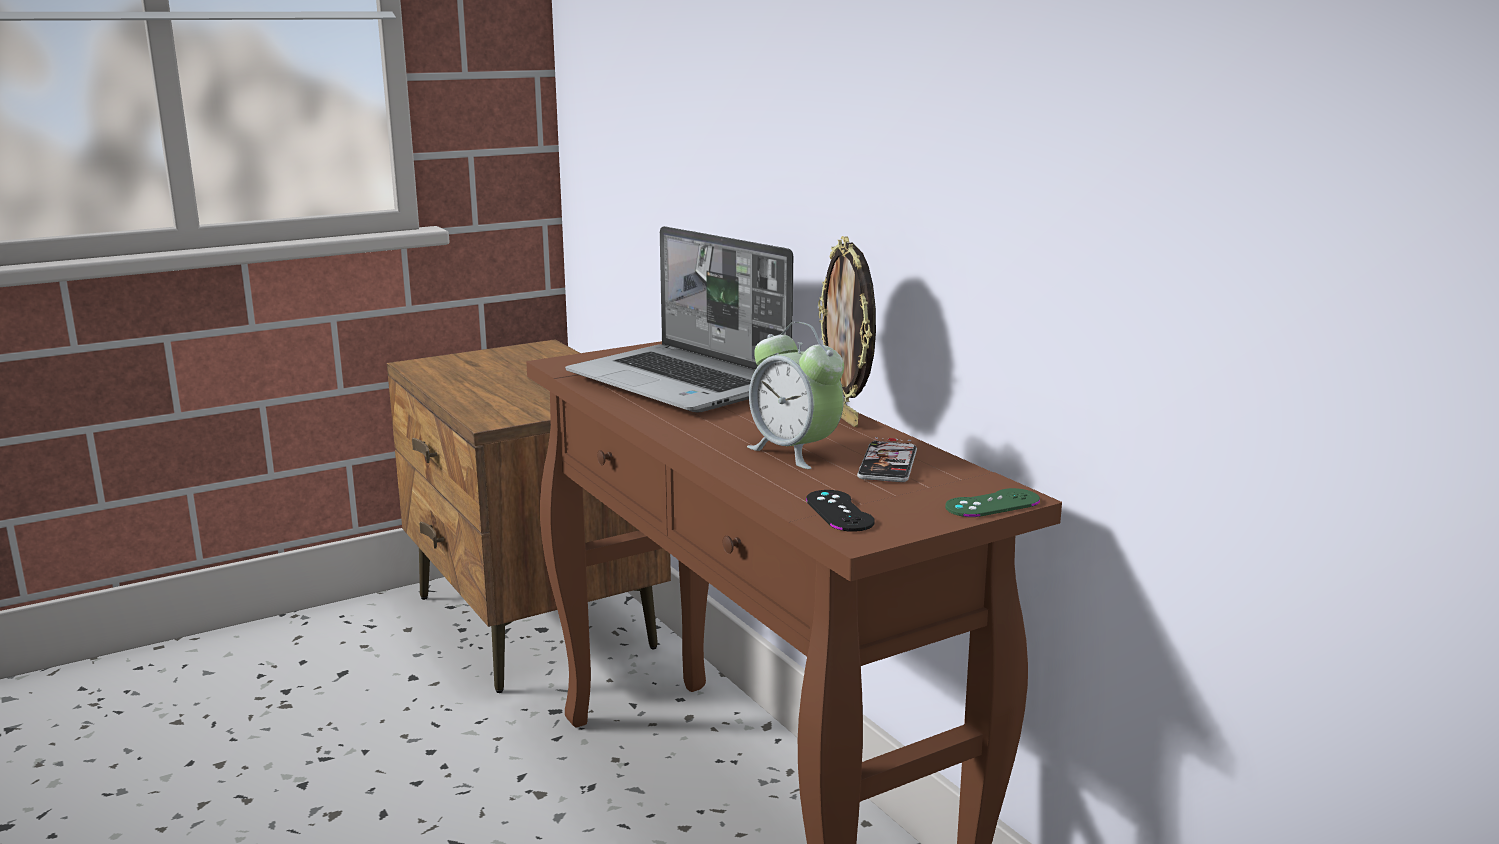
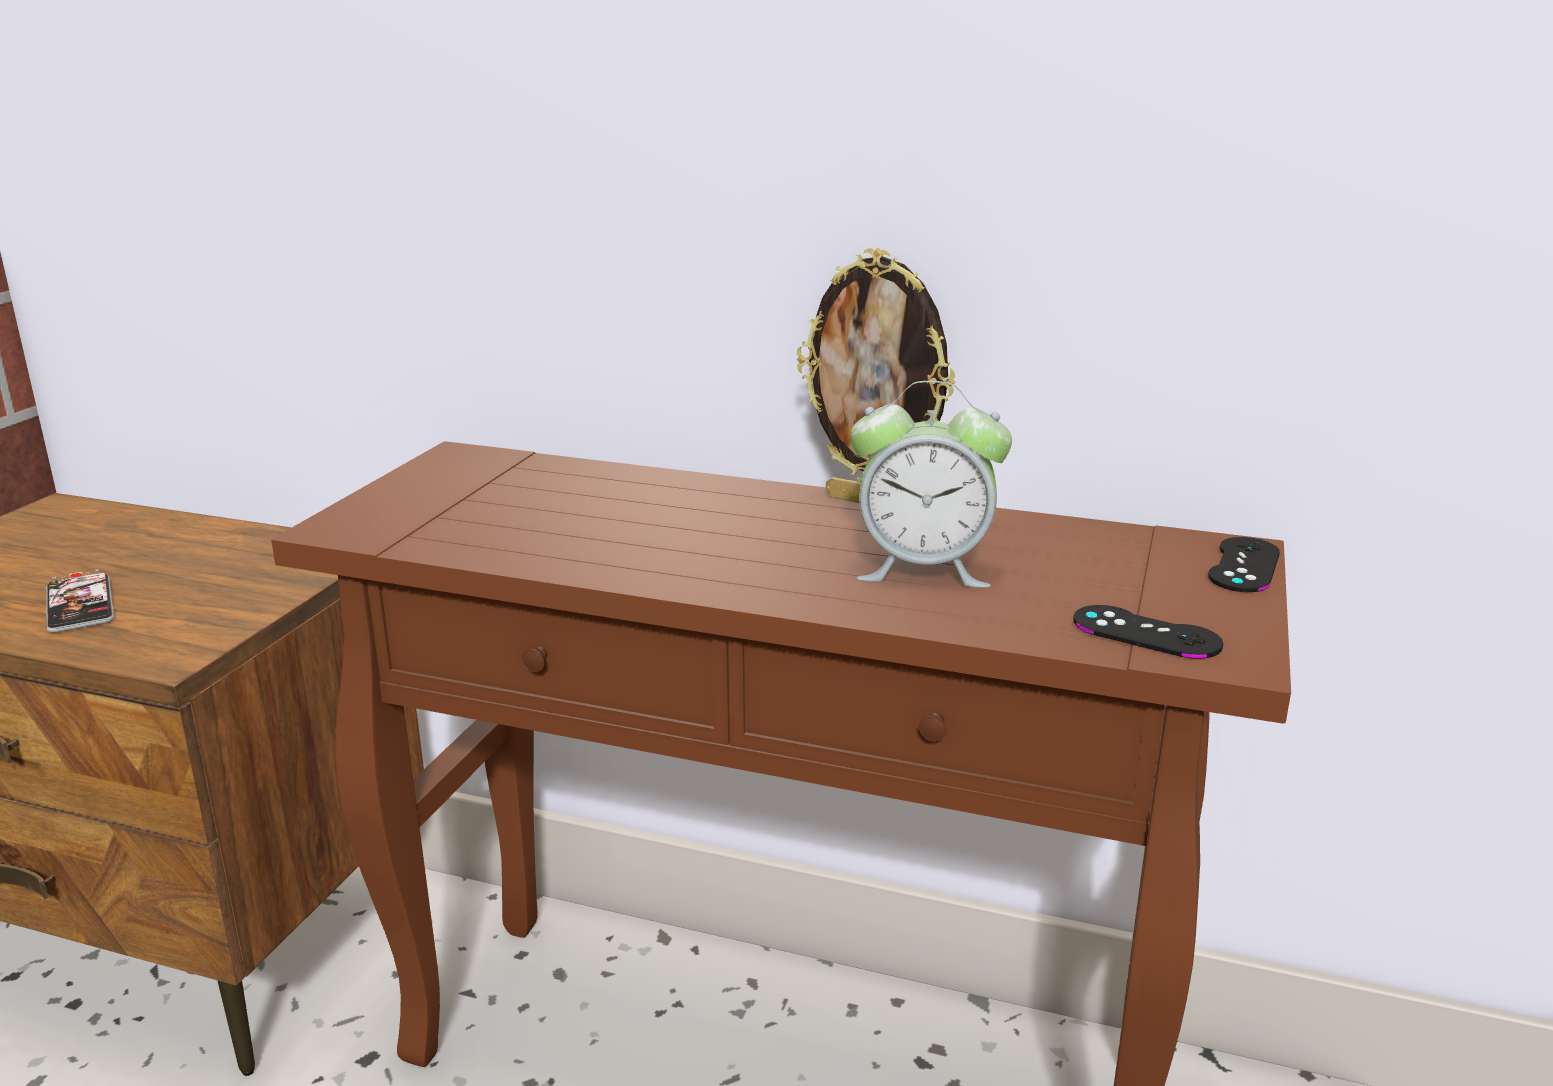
camera: 40 degrees left, 5 degrees up
(681, 383) = (582, 511): laptop -> none
(887, 464) = (1046, 550): phone -> phone (80, 605)
(992, 504) = (1244, 565): green game controller -> black game controller

